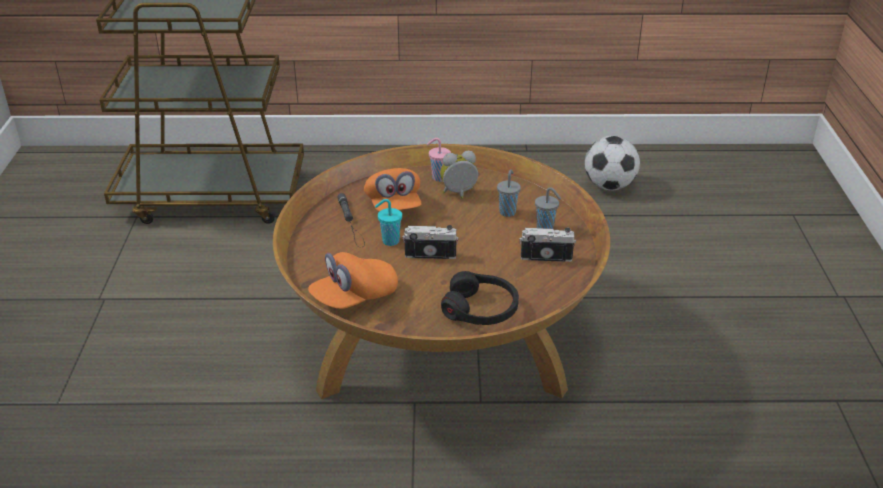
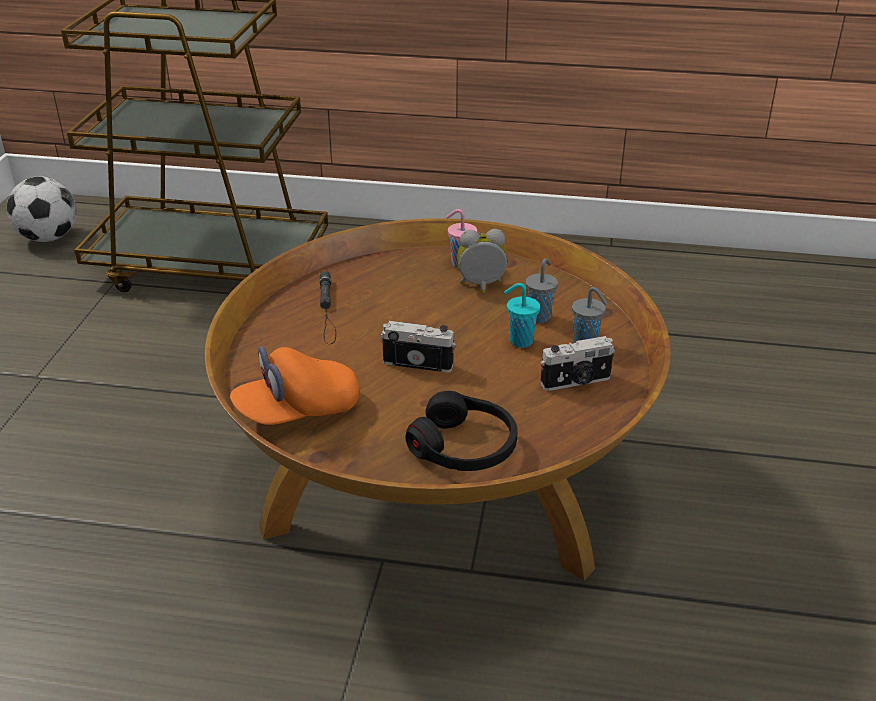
camera: 10 degrees right, 0 degrees up
(389, 241) = (369, 340): turquoise cup -> turquoise cup (519, 341)
(393, 206) = (390, 294): orange cap -> none
(546, 256) = (576, 382): camera -> camera turned 150 degrees clockwise
(609, 186) = (709, 299): football -> football (49, 238)

